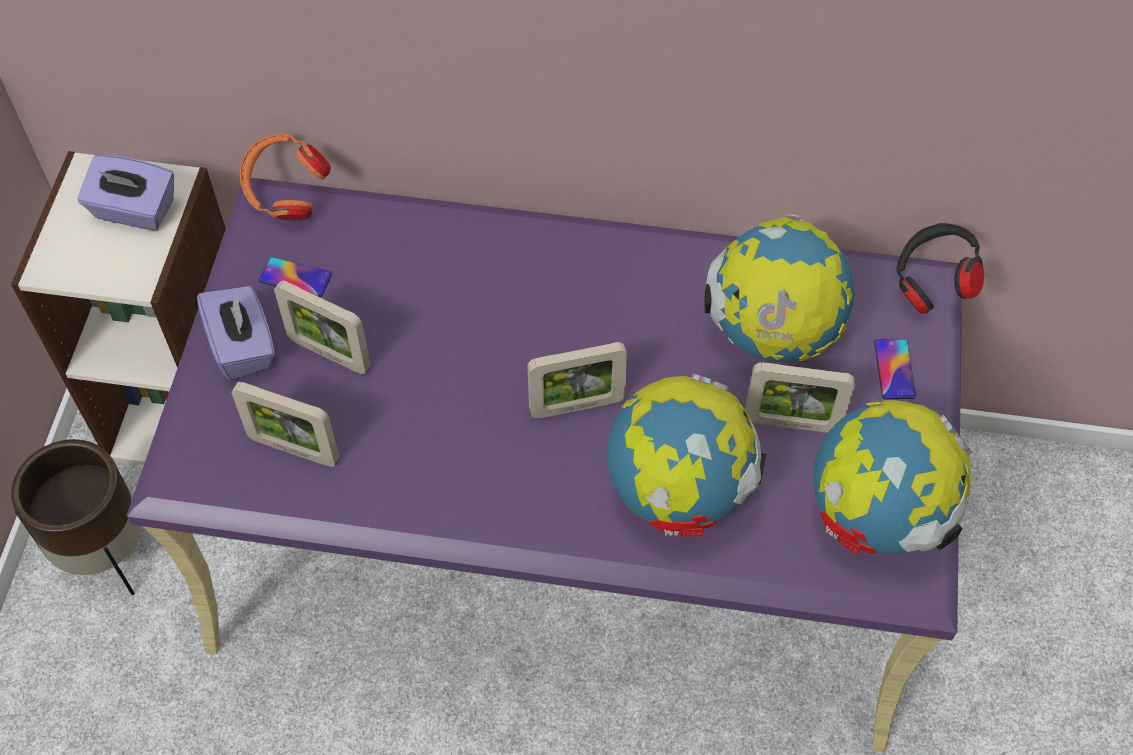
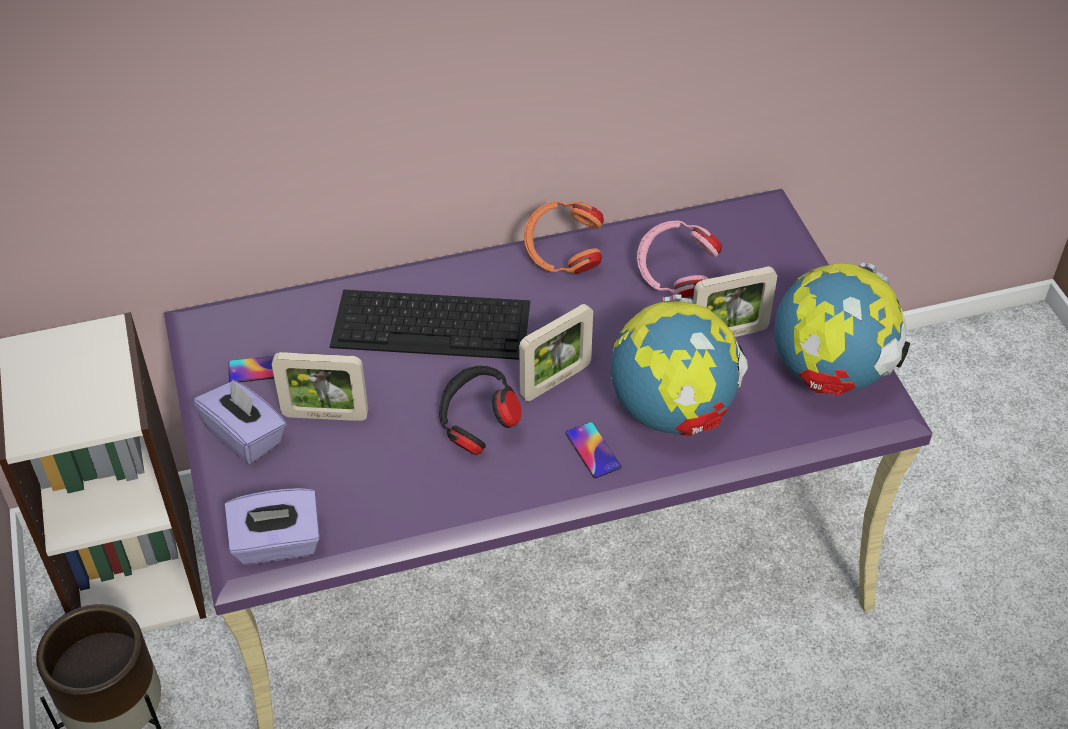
camera: 25 degrees left, 10 degrees down
(134, 211) = (83, 365): purple tissue box -> purple tissue box (277, 544)
(286, 196) = (215, 312): orange headphones -> orange headphones (563, 257)
(294, 449) = (338, 496): picture frame -> none
(490, 291) = (433, 324): none -> keyboard
(772, 332) = (674, 278): globe -> pink headphones
(894, 369) = (780, 272): phone -> phone (593, 450)
(931, 284) = (771, 207): black headphones -> black headphones (477, 426)

